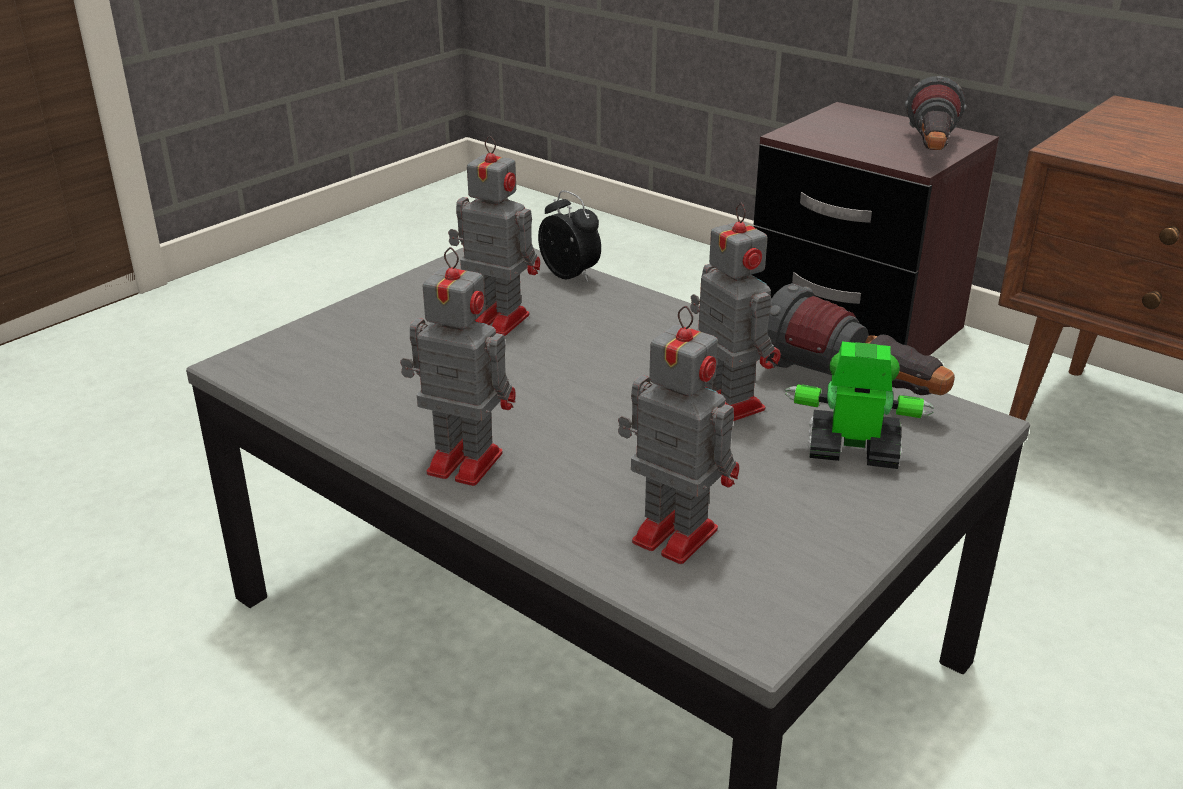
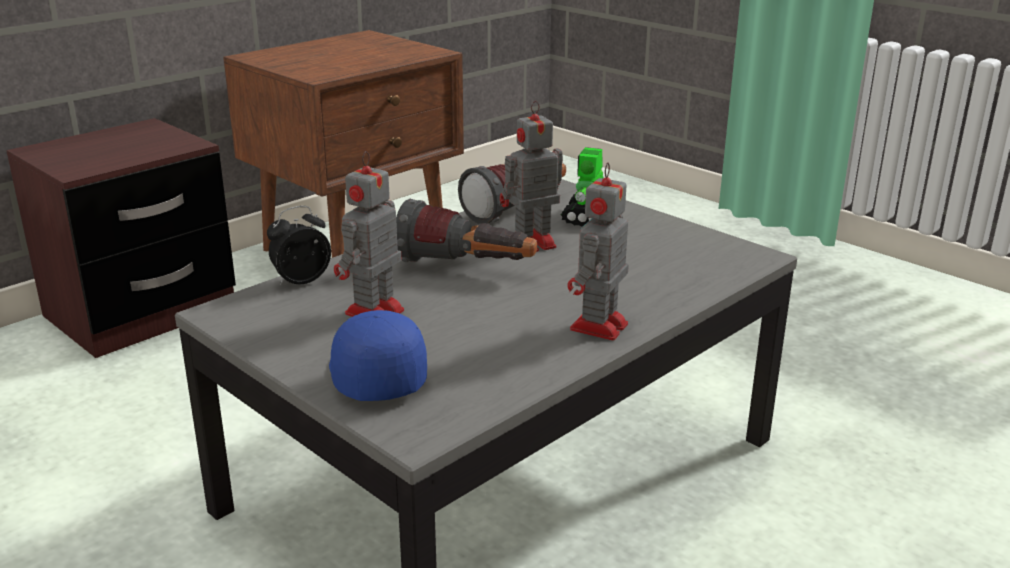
camera: 85 degrees left, 5 degrees down
(359, 333) = (374, 374): none -> blue cap
(671, 534) = (675, 268): toy robot -> none
(931, 151) = (166, 138): flashlight -> flashlight (466, 268)

